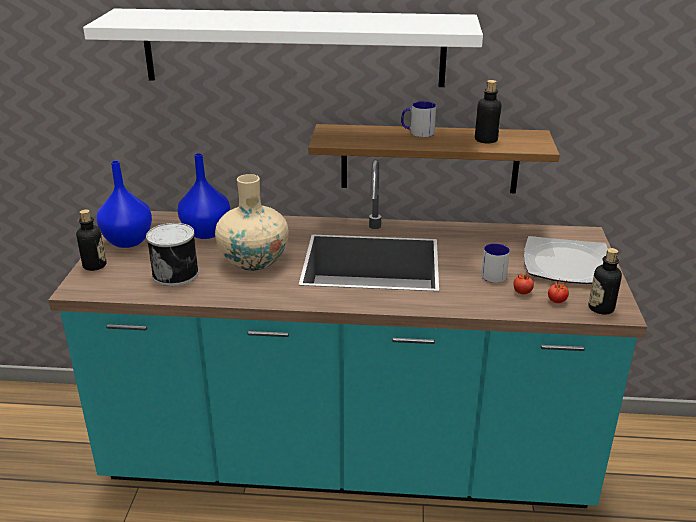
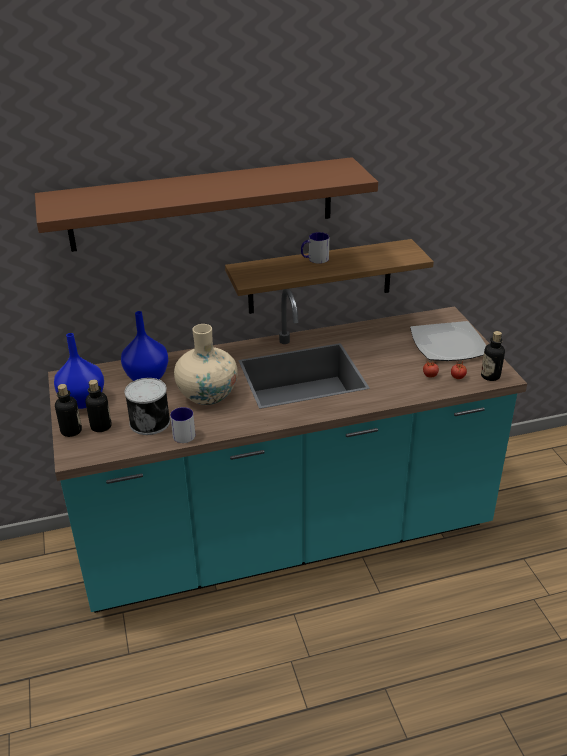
camera: 20 degrees left, 5 degrees up
(293, 48) = (203, 204): white shelf -> brown shelf
(486, 140) = (372, 257): bottle -> bottle (101, 426)
(494, 273) = (401, 364): mug -> mug (184, 433)

